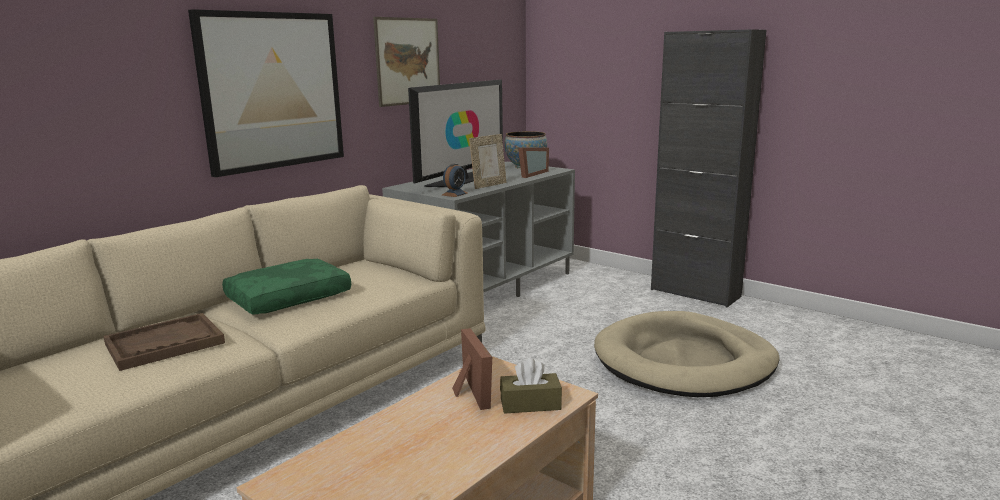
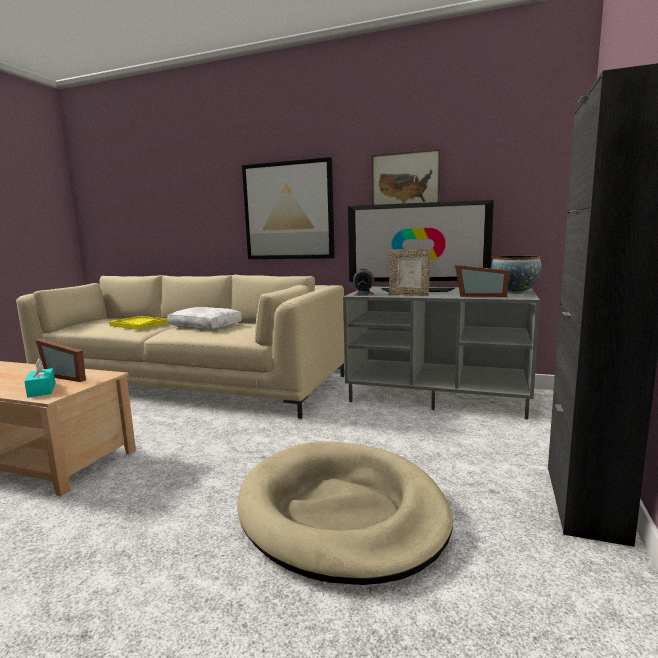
camera: 70 degrees right, 5 degrees down
(164, 344) = (139, 324): brown tray -> yellow tray
(289, 297) = (206, 326): green pillow -> white pillow
(468, 392) = (68, 376): picture frame -> picture frame turned 60 degrees clockwise
(530, 404) = (42, 390): brown tissue box -> turquoise tissue box

